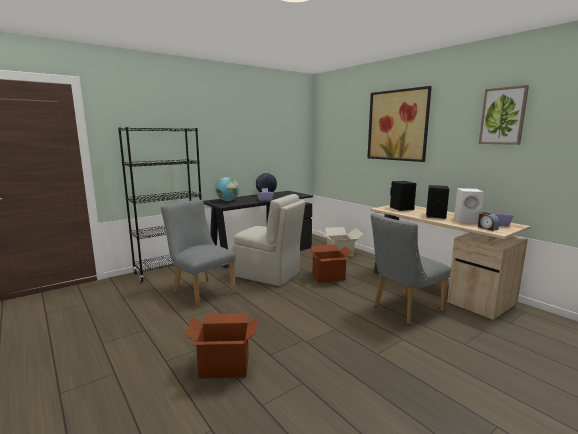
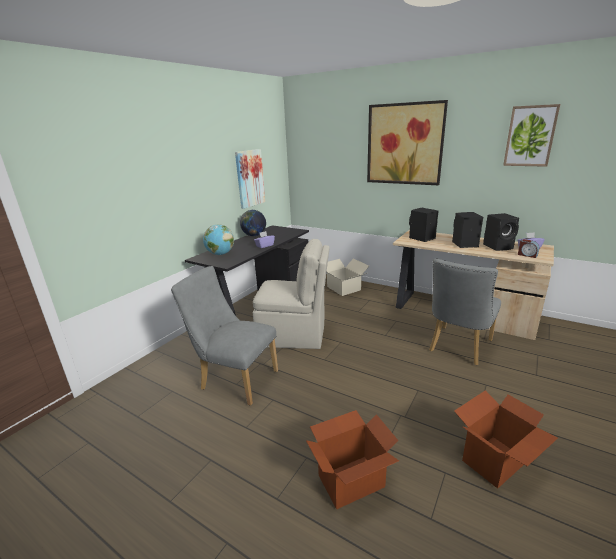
camera: 20 degrees left, 10 degrees up
(170, 270) = (169, 357): black bookcase -> none
(271, 149) = (249, 178): none -> picture
(328, 277) = (359, 324): cardboard box -> cardboard box (495, 461)
(467, 220) = (499, 247): white speaker -> black speaker

